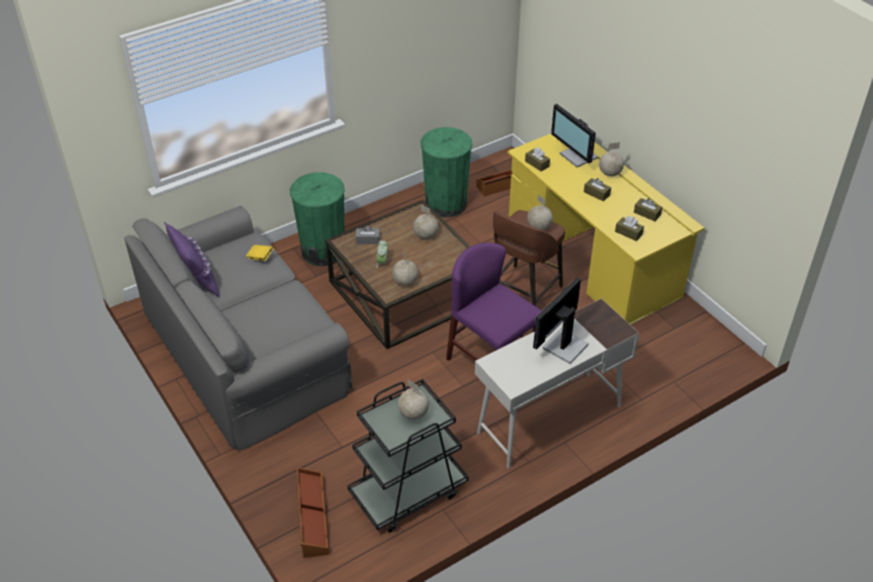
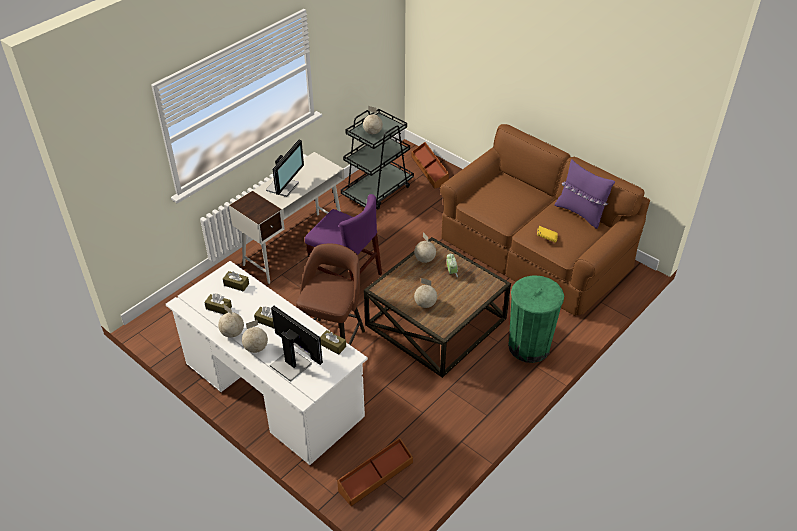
camera: 165 degrees right, 0 degrees up
(245, 351) = (535, 251): grey sofa -> brown sofa
(368, 240) = (474, 290): grey tissue box -> none
(445, 204) = (437, 429): green trash can -> none
(539, 228) = (319, 293): globe -> globe (232, 333)
(592, 259) = (272, 391): yellow desk -> white desk

